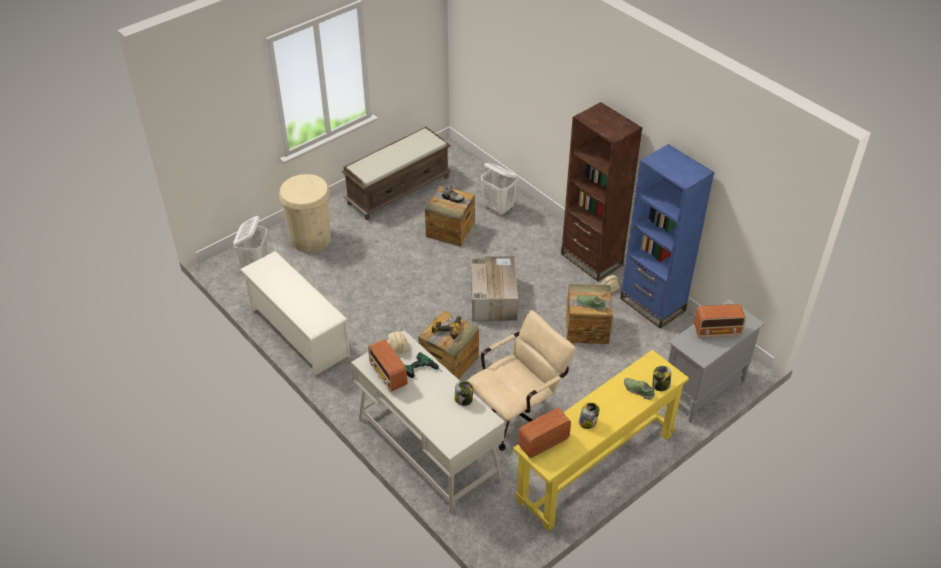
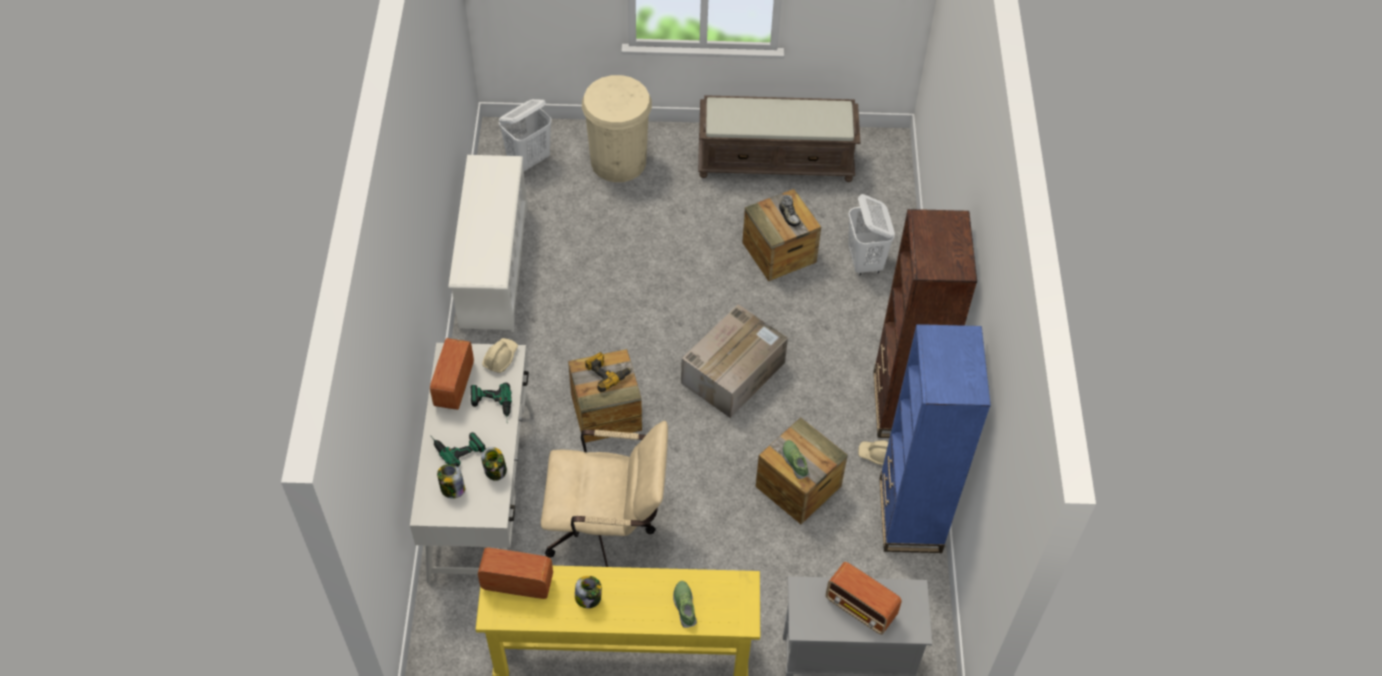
camera: 40 degrees right, 10 degrees up
(426, 403) = (456, 445): none -> power drill
(660, 385) = (716, 620): jar -> jar (452, 489)

